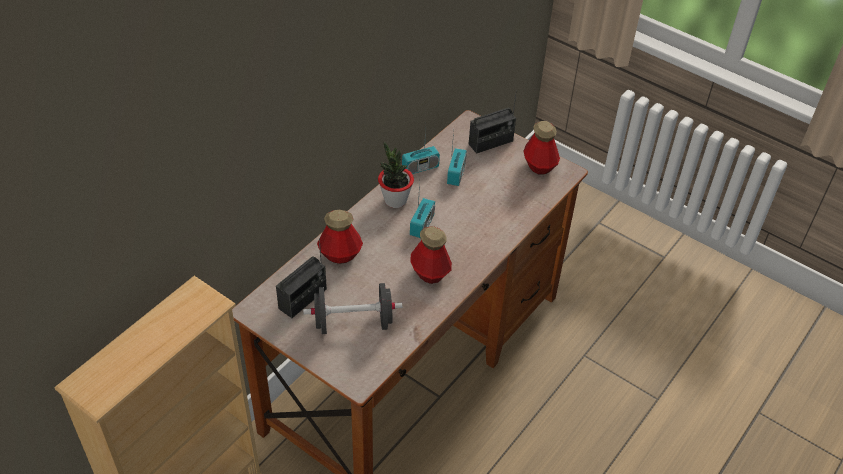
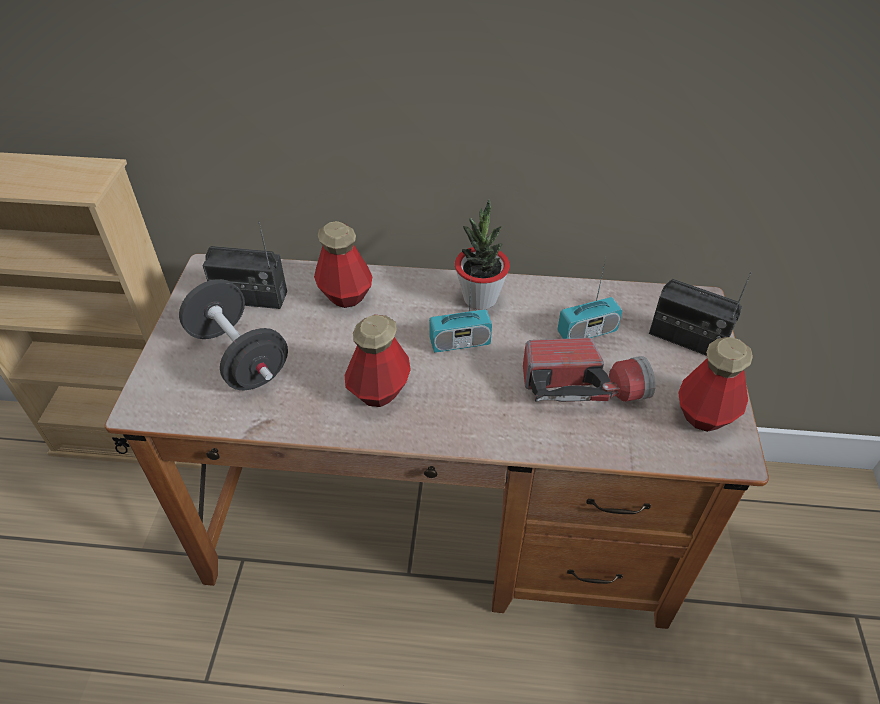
camera: 60 degrees right, 0 degrees up
(420, 168) = (561, 294): radio -> none
(491, 196) = (583, 387): none -> flashlight

